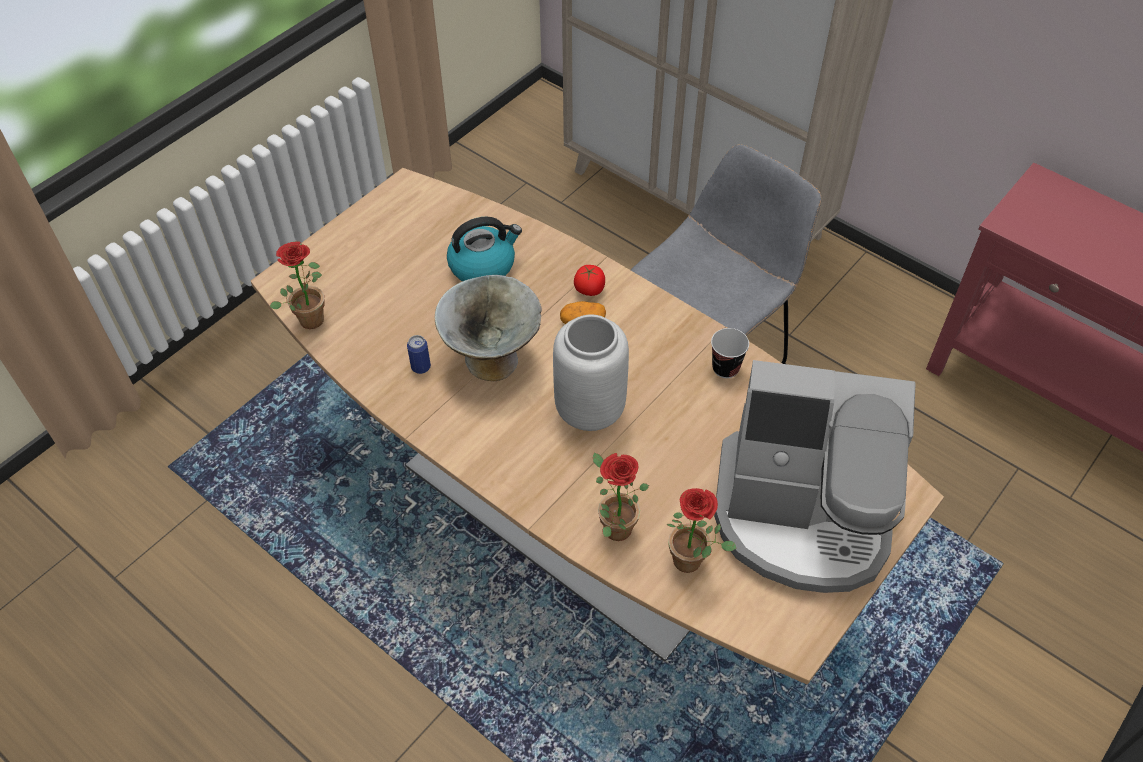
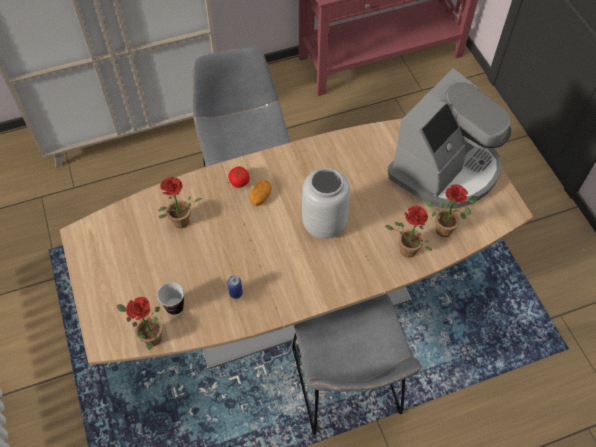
camera: 60 degrees left, 5 degrees up
(475, 642) = (347, 387): none -> grey chair
(483, 265) = (180, 224): kettle -> potted plant
(492, 359) = (256, 254): grey bowl -> none
(725, 368) = (337, 151): cup -> cup (174, 306)

